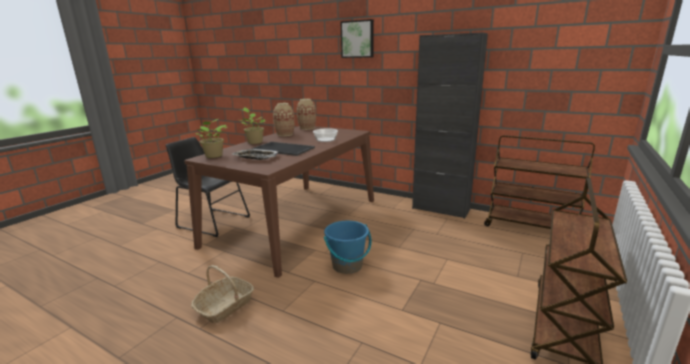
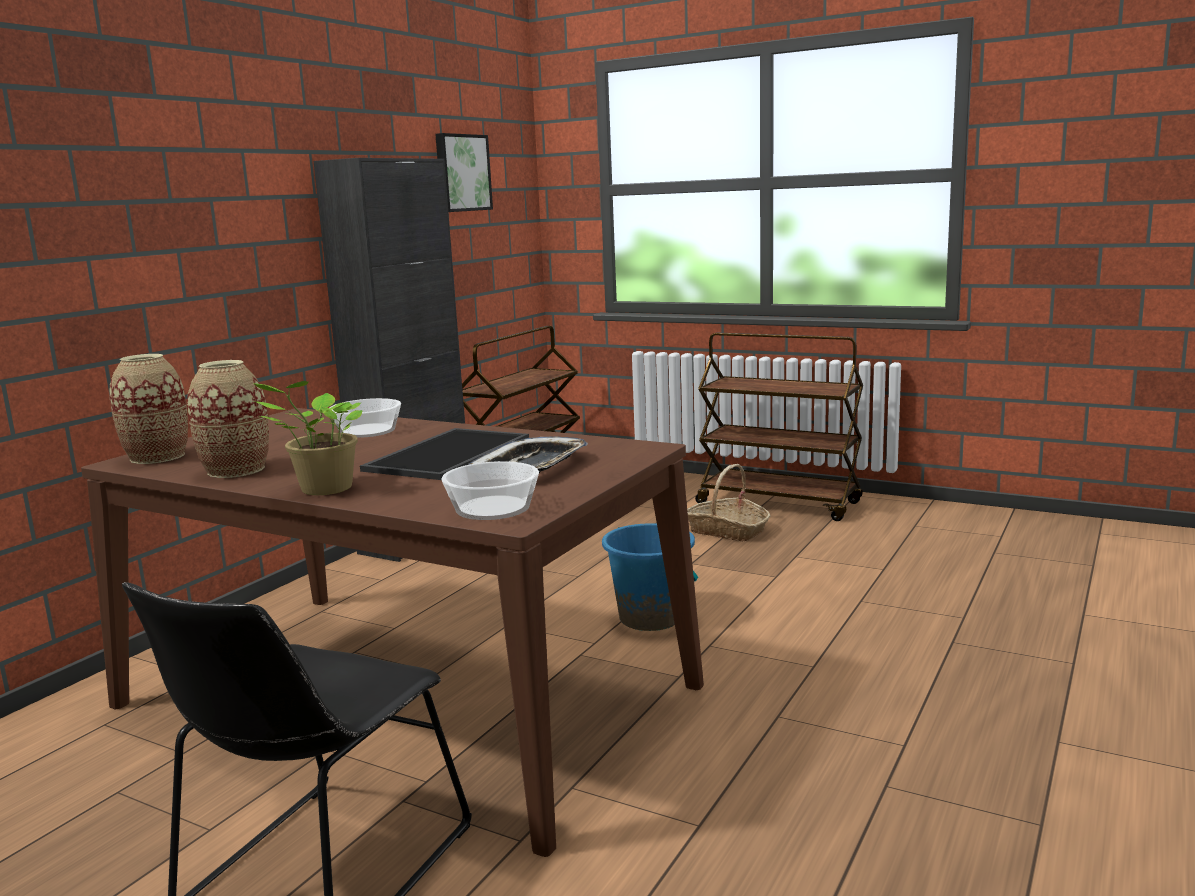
camera: 90 degrees left, 5 degrees down
(214, 156) = (492, 508): potted plant -> bowl
(225, 306) = (824, 730): basket -> basket (727, 531)
(358, 39) = (142, 160): picture -> picture (461, 173)

